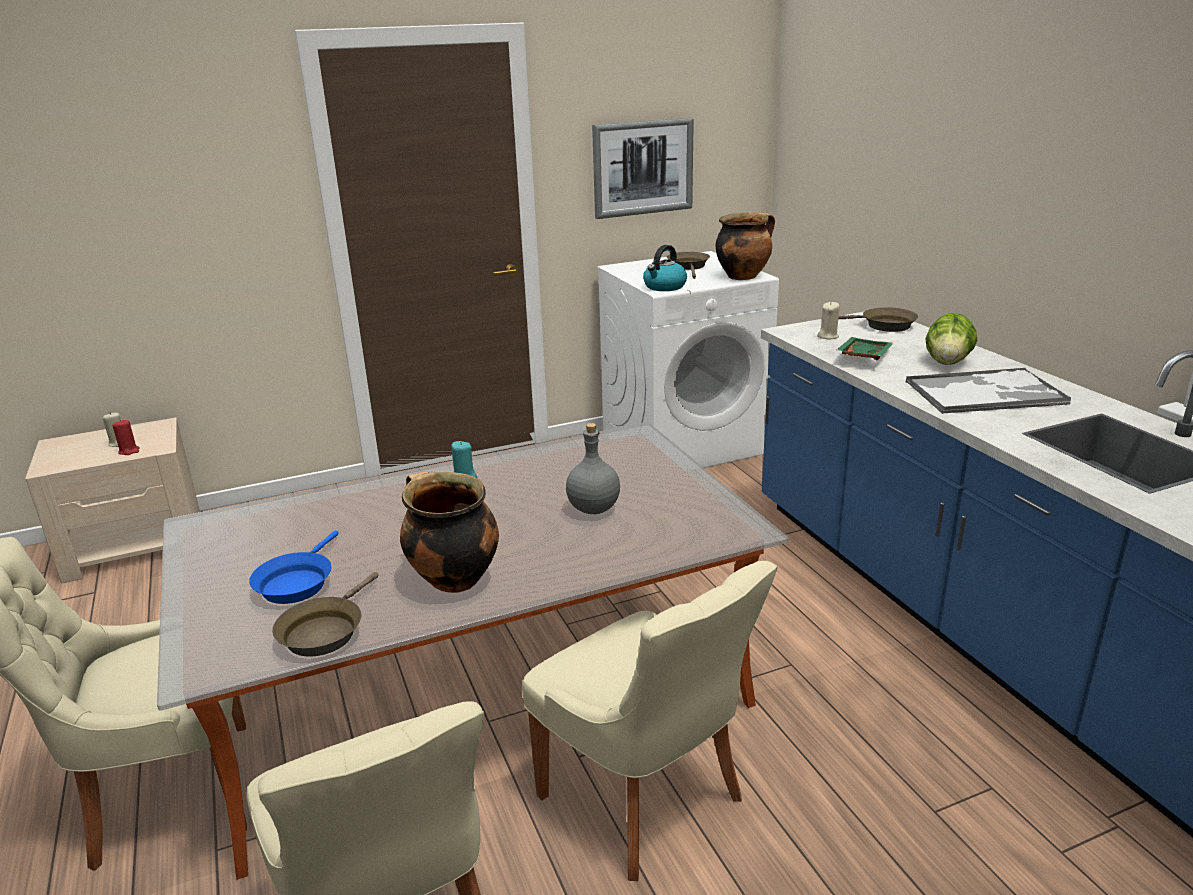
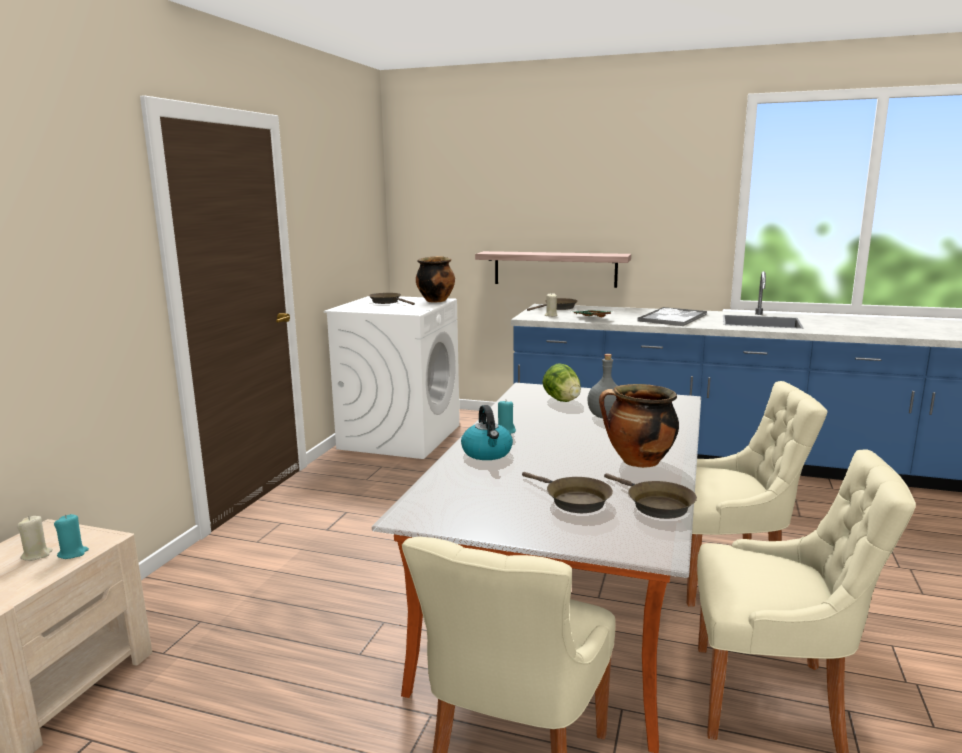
camera: 50 degrees left, 10 degrees down
(129, 451) = (73, 553): red candle -> turquoise candle
(297, 582) = (573, 500): blue frying pan -> brown frying pan
(643, 168) = (337, 233): picture -> none
(664, 287) = (409, 311): kettle -> kettle (487, 453)
(936, 258) = (555, 269): none -> shelf
(948, 362) = (627, 313): lettuce -> lettuce (562, 400)

